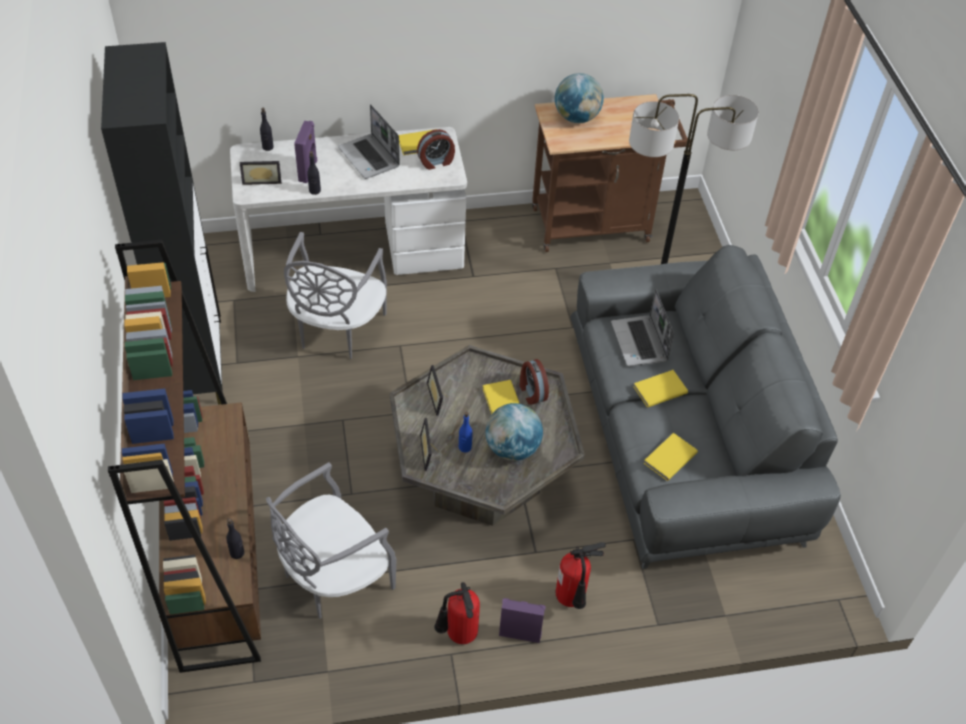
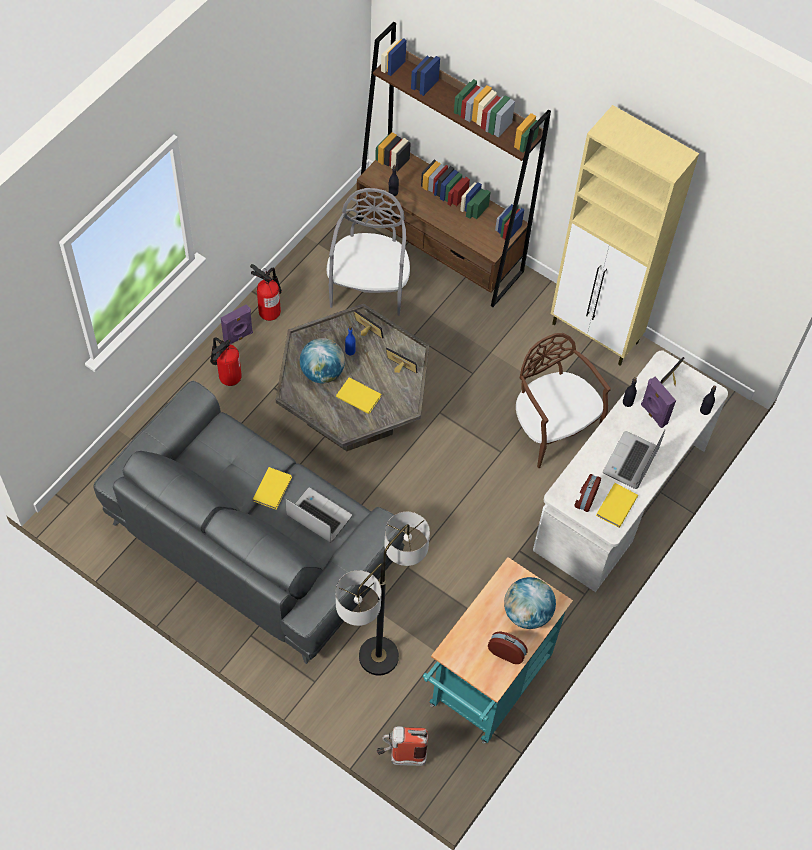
camera: 135 degrees right, 10 degrees up
(199, 367) = (596, 334): black cabinet -> beige cabinet
(336, 330) = (552, 428): grey chair -> brown chair
(370, 158) = (631, 462): laptop -> laptop turned 75 degrees counterclockwise
(532, 392) = (349, 418): alarm clock -> alarm clock (507, 652)
(598, 223) = (486, 688): brown cart -> turquoise cart
(668, 458) = (225, 444): yellow book -> none
(702, 231) = (401, 757): none -> fire extinguisher

